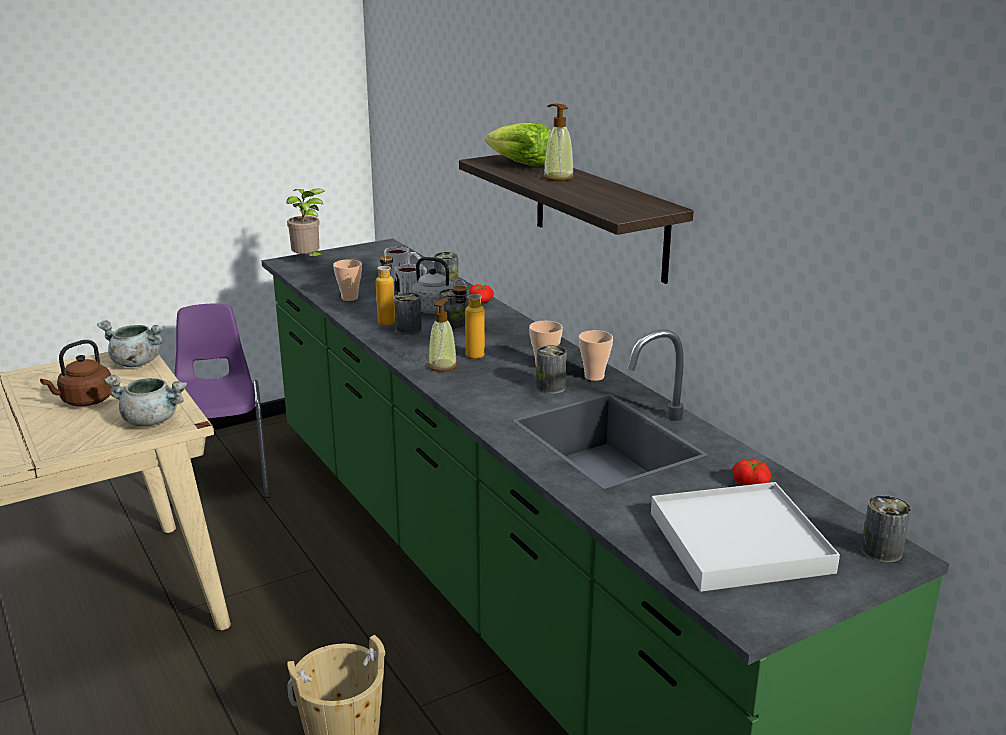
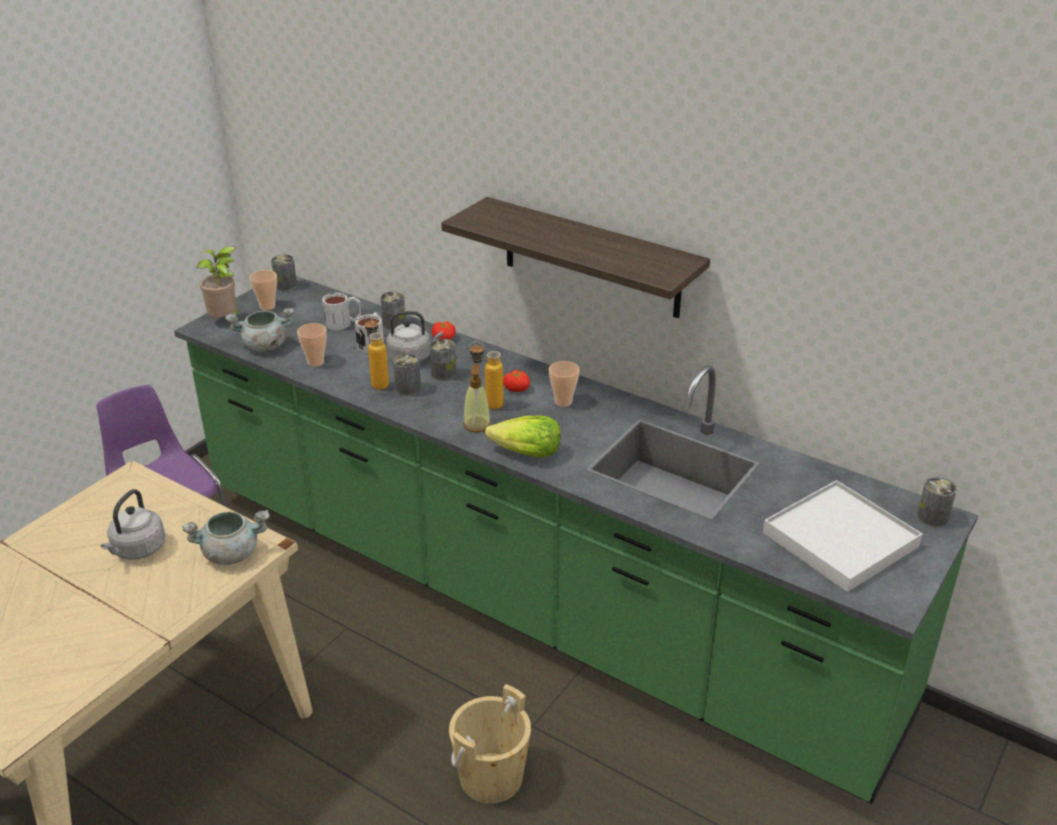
camera: 25 degrees left, 10 degrees up
(84, 401) = (137, 550): brown kettle -> grey kettle
(135, 363) = (142, 489): grey cooking pot -> grey cooking pot (264, 346)
(520, 164) = (506, 219): lettuce -> lettuce (526, 453)
(551, 387) = (587, 425): can -> can (285, 285)
(558, 177) = (559, 234): soap dispenser -> none
(594, 376) = (612, 403): cup -> cup (267, 306)
(751, 484) = (809, 482): tomato -> tomato (516, 388)

